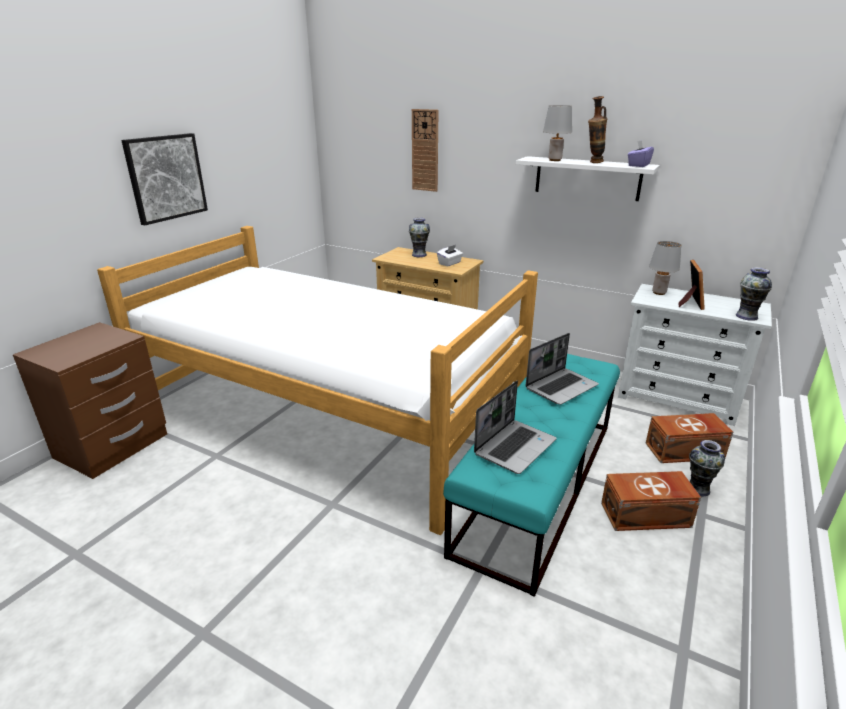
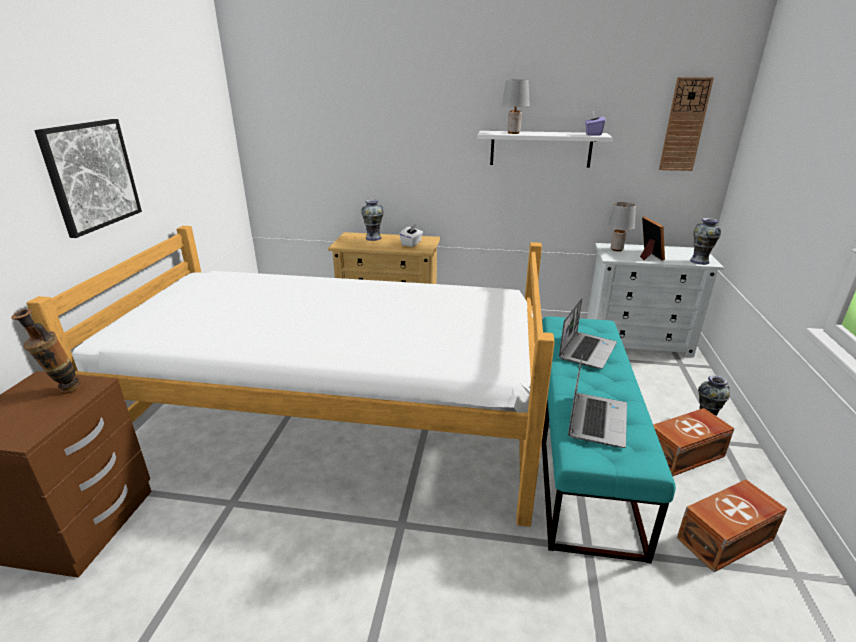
camera: 20 degrees left, 0 degrees up
(425, 150) = (369, 129): wall clock -> wall clock (684, 125)
(593, 162) = (551, 133): vase -> vase (63, 391)
(685, 451) = (674, 388): brown storage box -> brown storage box (727, 539)

